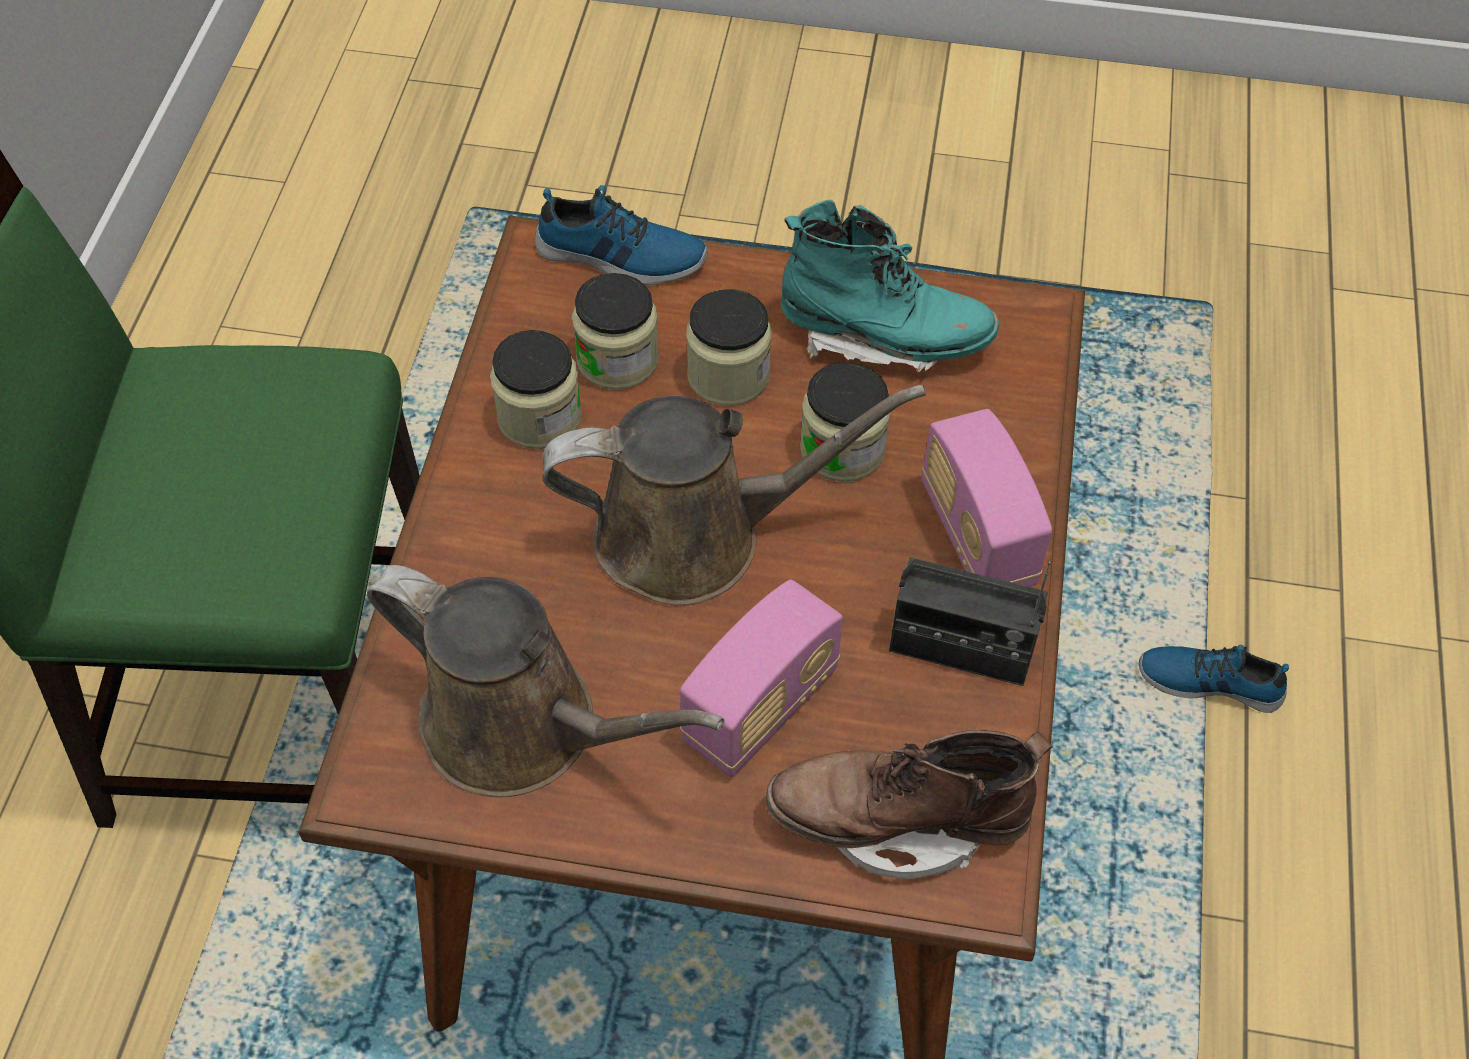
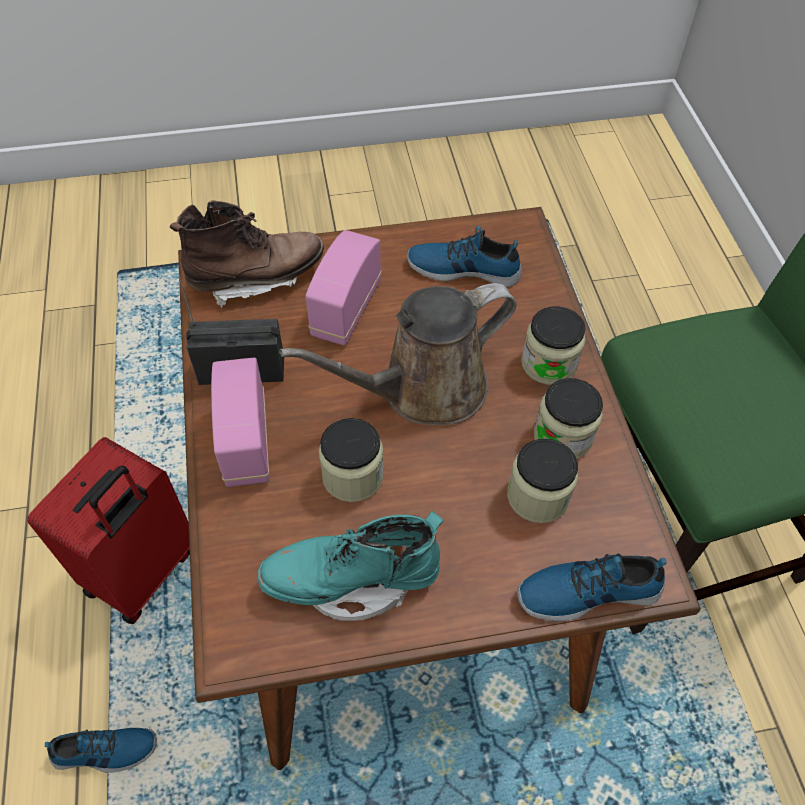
camera: 160 degrees right, 0 degrees up
(524, 727) = (463, 268): brown watering can -> shoe
(728, 375) = (454, 508): jar -> jar (548, 363)
(976, 535) = (246, 442): radio -> radio turned 150 degrees counterclockwise
(1146, 913) = (144, 572): none -> red suitcase

